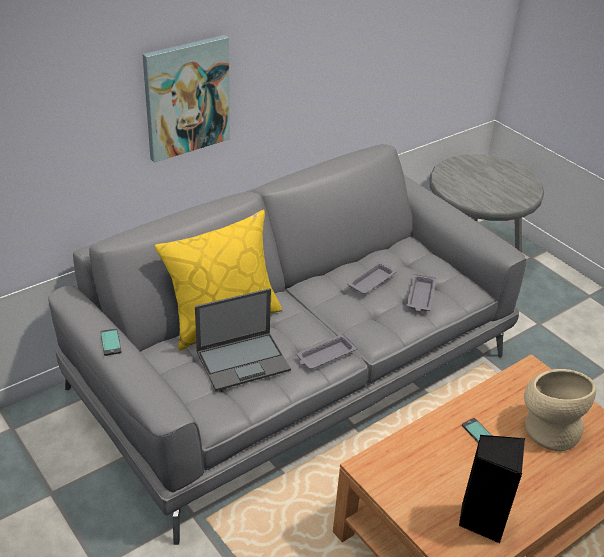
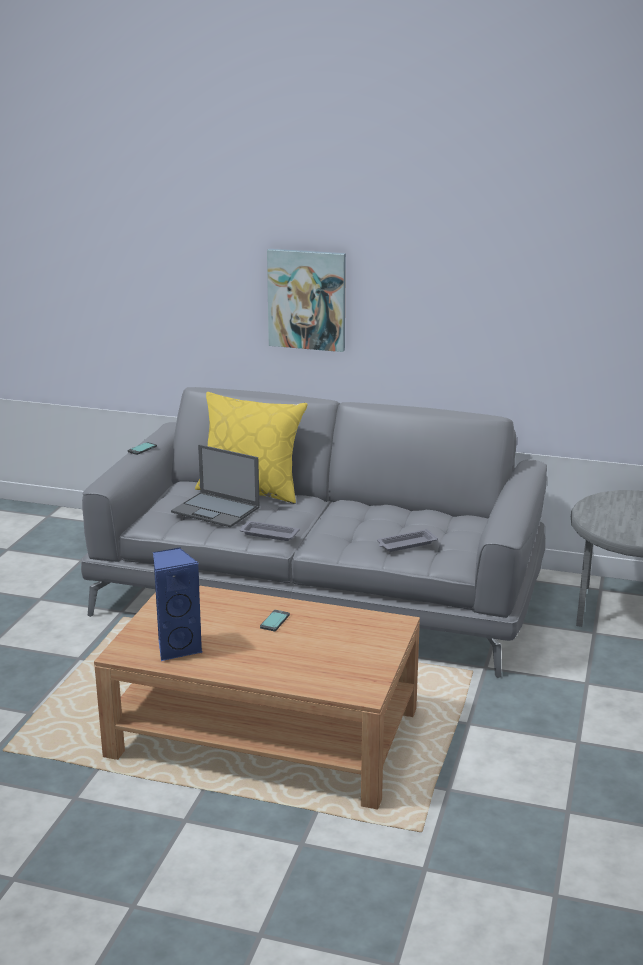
camera: 55 degrees right, 15 degrees down
(372, 281) = (391, 521): grey tray -> none
(481, 519) = (177, 648): black speaker -> blue speaker
(547, 428) = (327, 648): beige vase -> none

